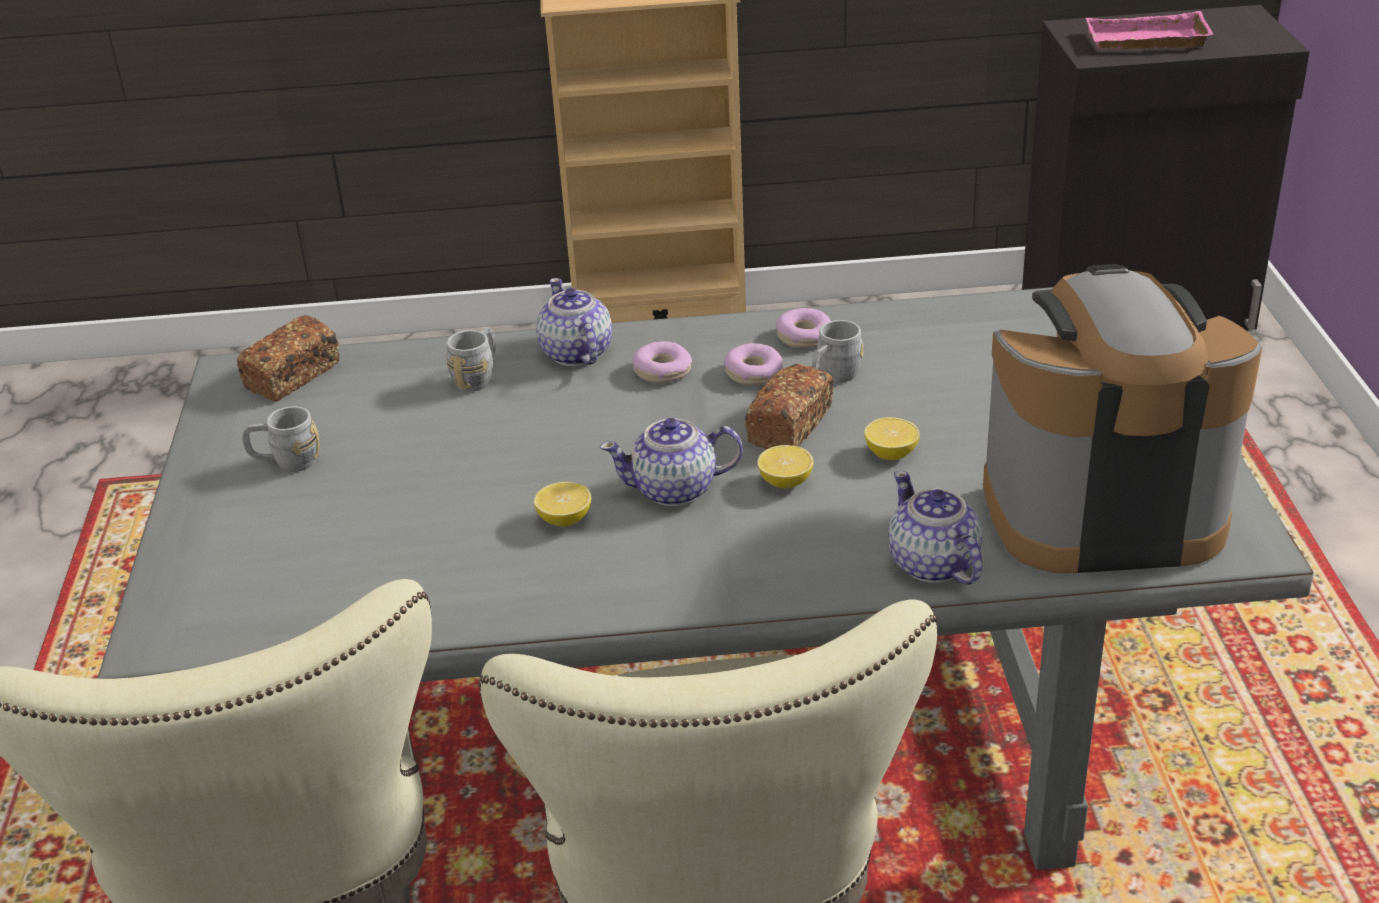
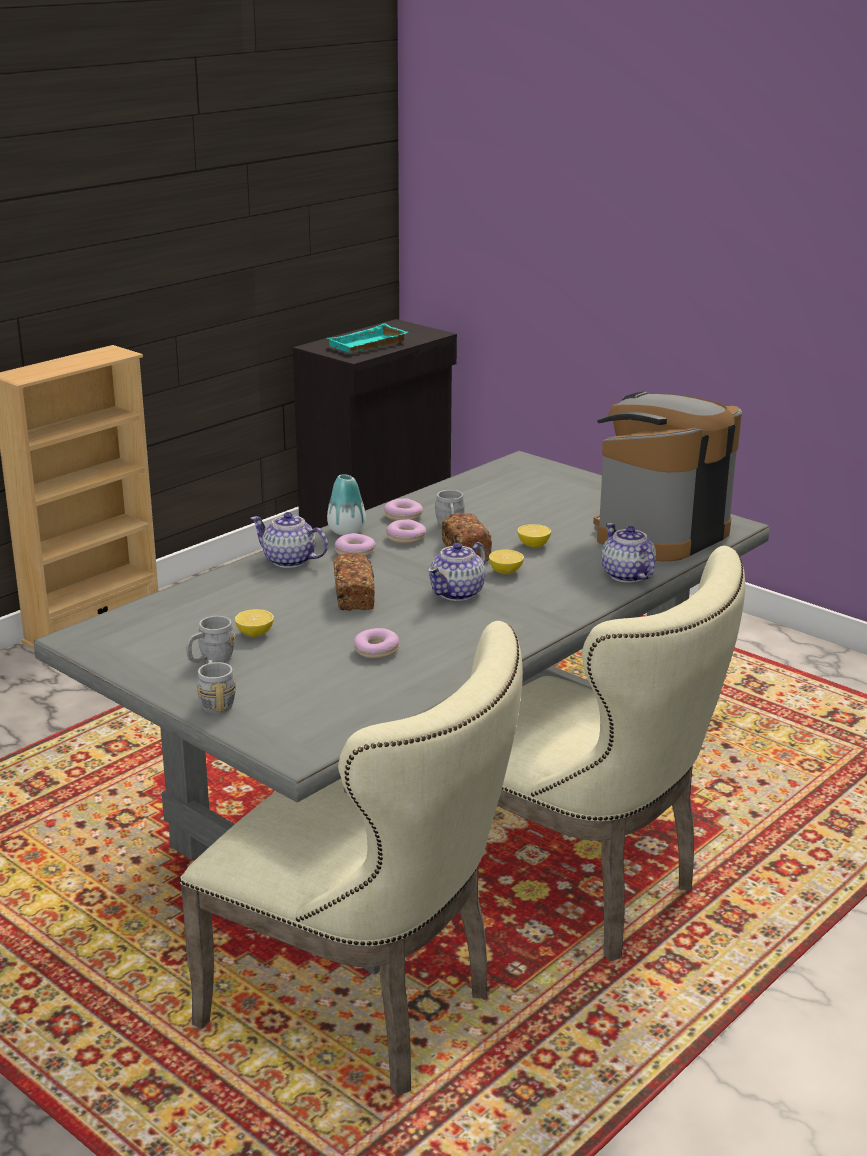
camera: 45 degrees left, 10 degrees down
(293, 376) = (127, 626): bread -> bread (354, 597)
(452, 534) = (376, 650): none -> donut
(478, 377) = (252, 588): grey mug -> grey mug (216, 702)
(565, 520) = (425, 623): lemon -> lemon (255, 634)
(704, 334) = (346, 531): none -> vase
(933, 564) = (627, 575): teapot -> teapot turned 45 degrees clockwise
(1145, 42) = (368, 345): pink tray -> turquoise tray

